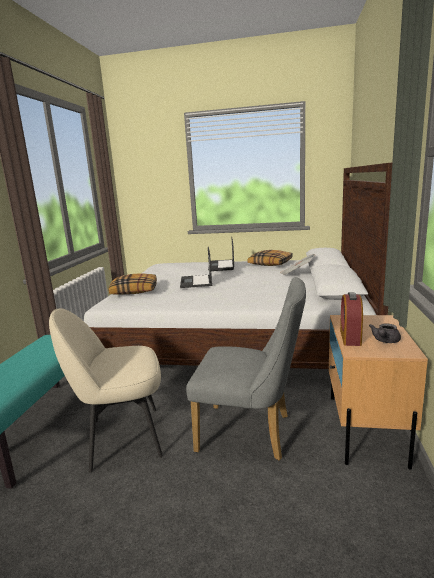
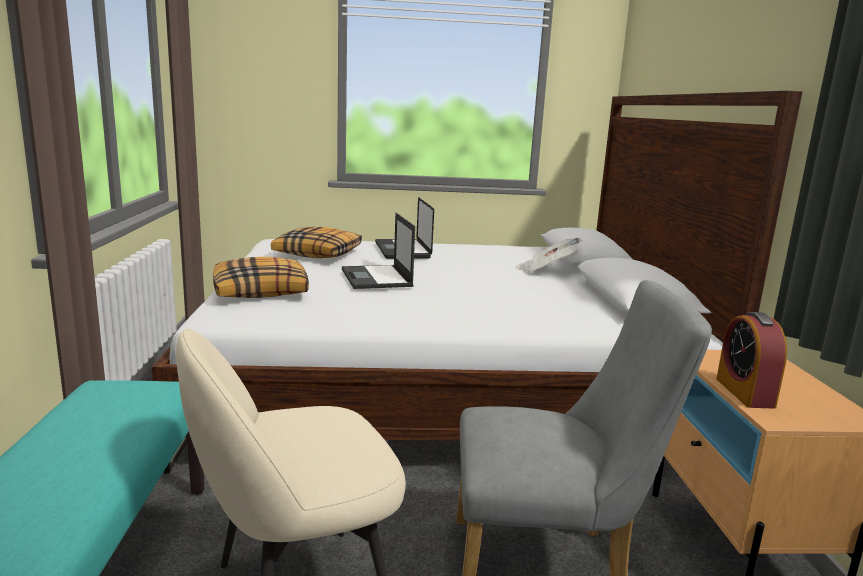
camera: 15 degrees left, 0 degrees up
(270, 264) = (486, 250): pillow -> pillow (318, 254)
(385, 341) = (805, 399): grey teapot -> none

